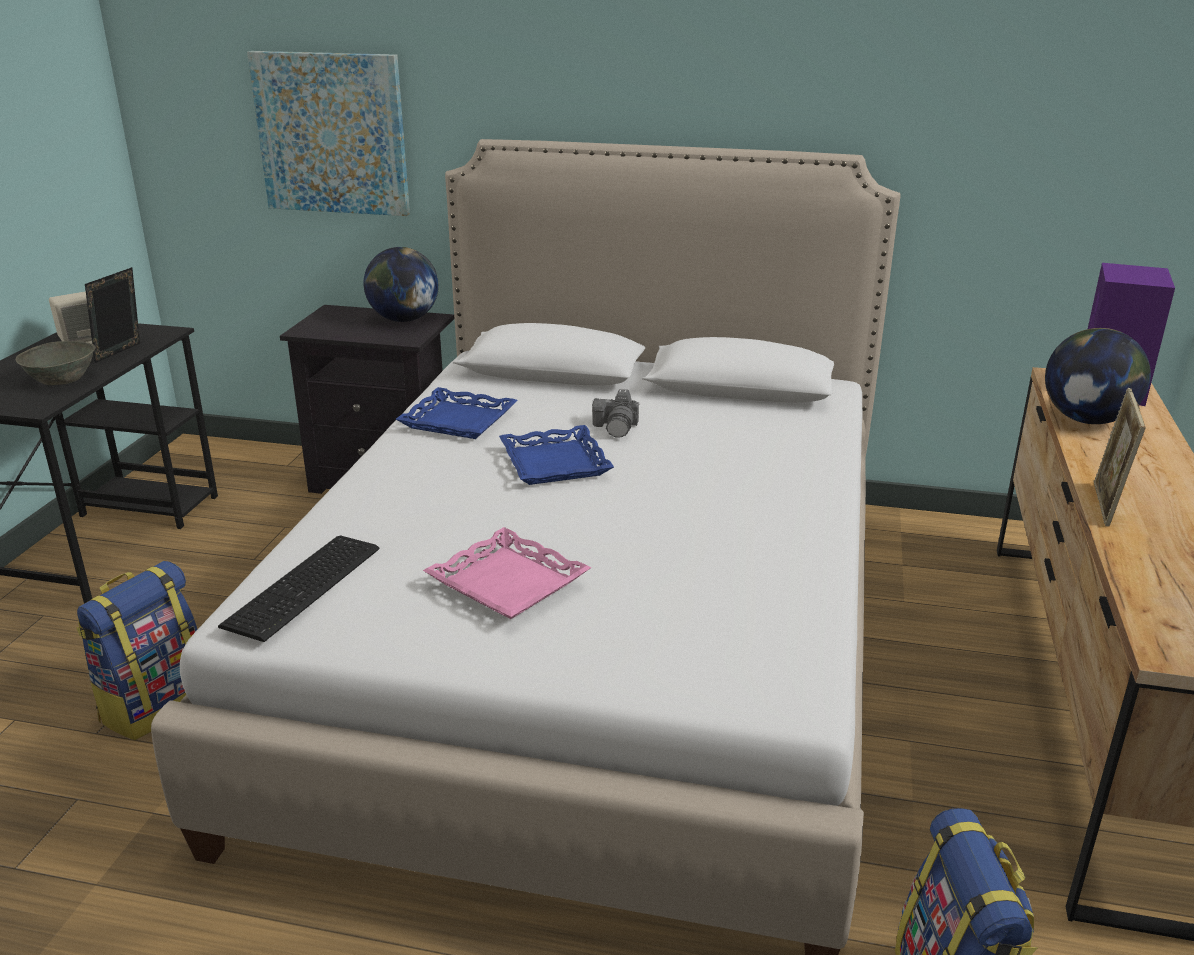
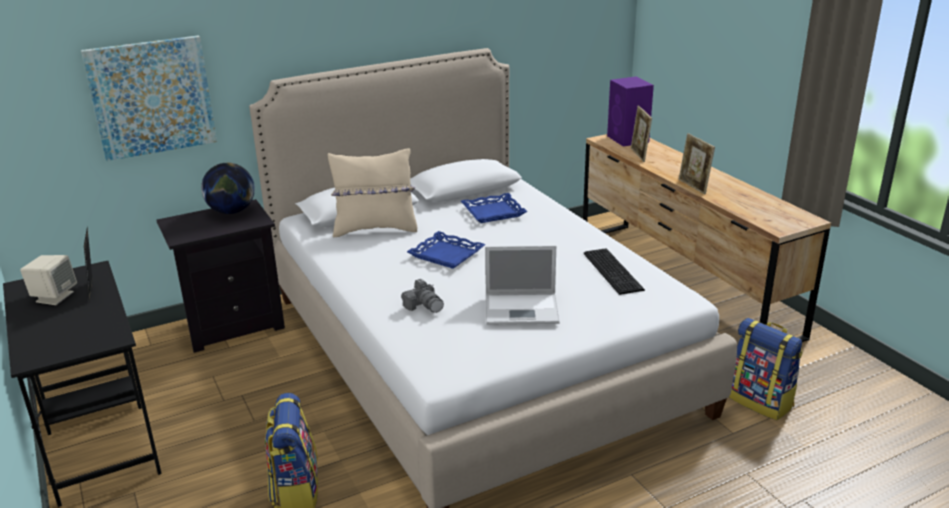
camera: 40 degrees left, 0 degrees up
(61, 379) = (89, 319): grey bowl -> none
(307, 586) = (442, 350): keyboard -> keyboard (613, 270)
(457, 421) = (359, 254): blue tray -> blue tray (493, 212)
(509, 582) = (523, 309): pink tray -> laptop
(535, 397) = (375, 229): none -> beige pillow
(617, 427) = (442, 228): camera -> camera (424, 305)
(1087, 420) = (639, 155): globe -> picture frame

